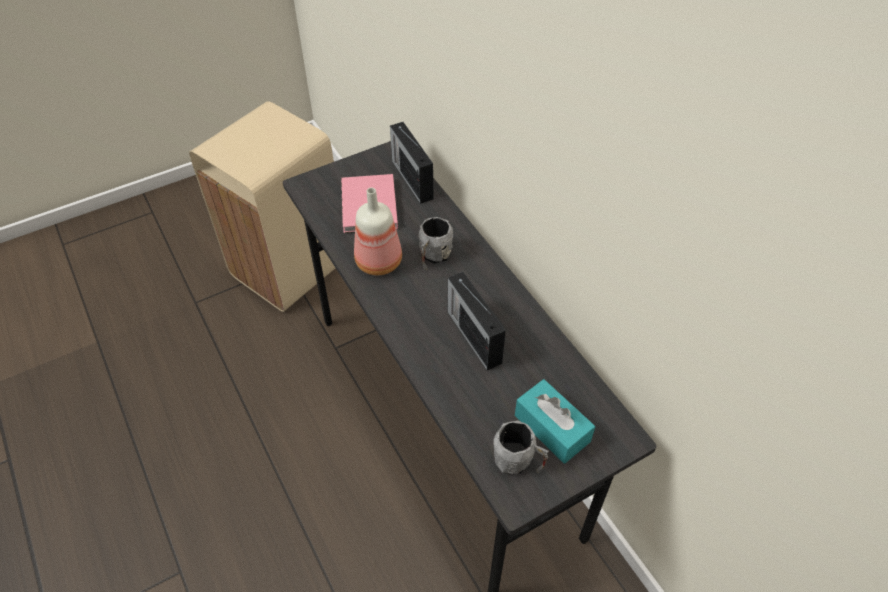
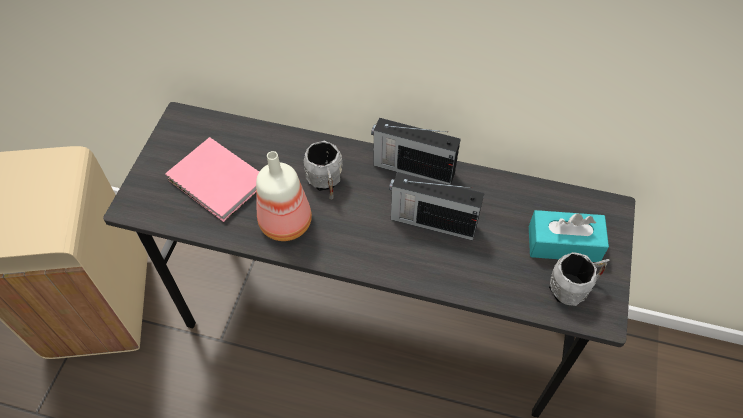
camera: 45 degrees left, 5 degrees up
(412, 179) = (226, 130): radio -> radio (412, 168)

